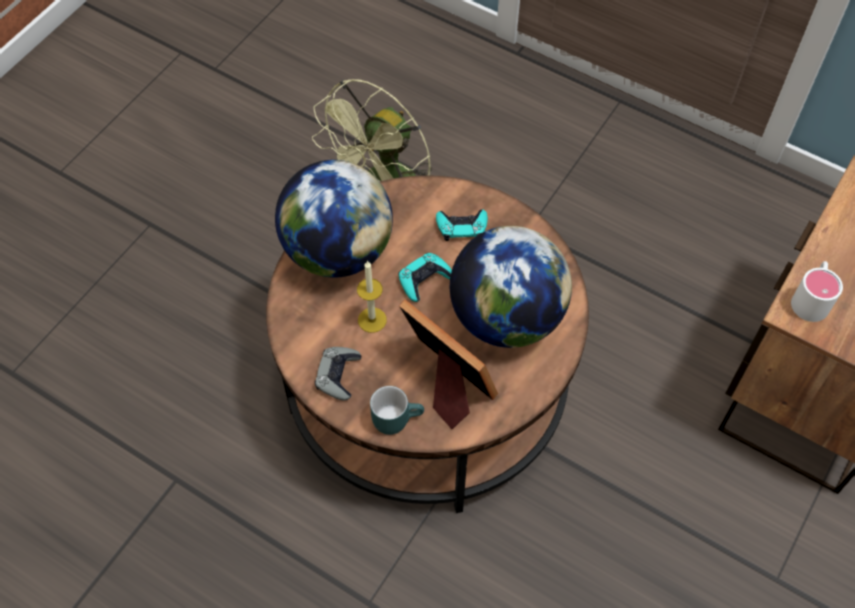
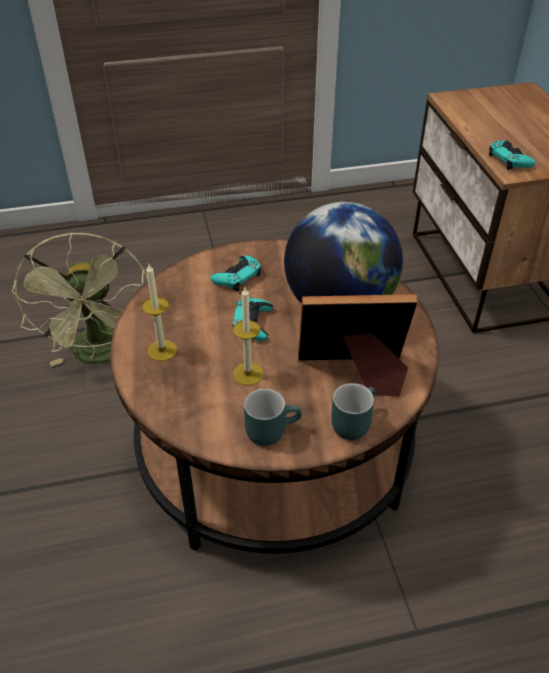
camera: 45 degrees left, 15 degrees down
(338, 251) = (162, 350): globe -> candle
(338, 375) = (271, 429): grey game controller -> turquoise mug
(811, 298) = (509, 160): white mug -> turquoise game controller

